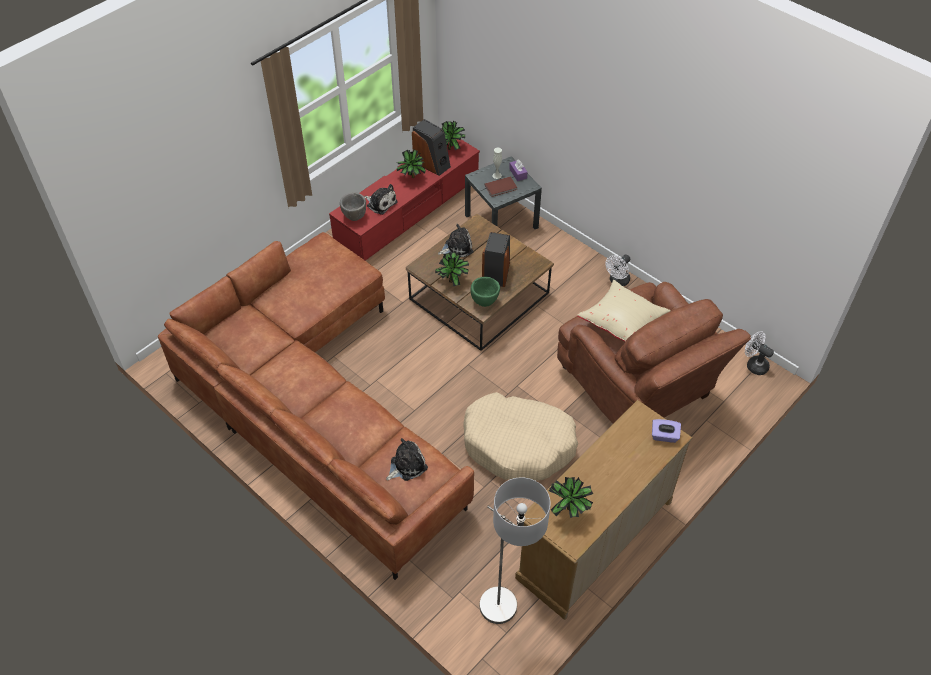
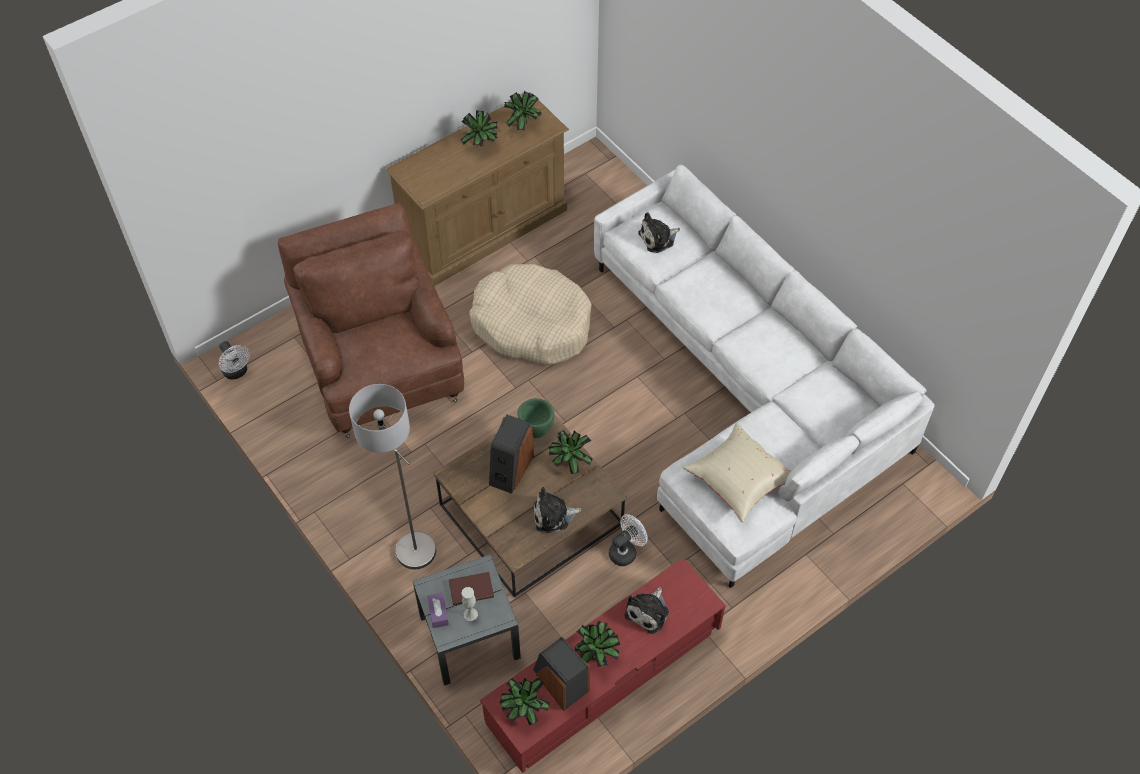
camera: 170 degrees left, 5 degrees up
(317, 409) = (747, 393): brown sofa -> white sofa
(354, 217) = (688, 591): grey bowl -> none
(380, 203) = (648, 612): plush toy -> plush toy turned 105 degrees counterclockwise
(507, 612) = (580, 186): grey floor lamp -> grey floor lamp (408, 543)
(605, 476) = (481, 147): none -> potted plant
(617, 281) = (345, 508): white fan -> white fan (626, 551)
(622, 322) = (389, 342): beige pillow -> beige pillow (738, 481)
(664, 436) = (412, 171): purple tissue box -> none

